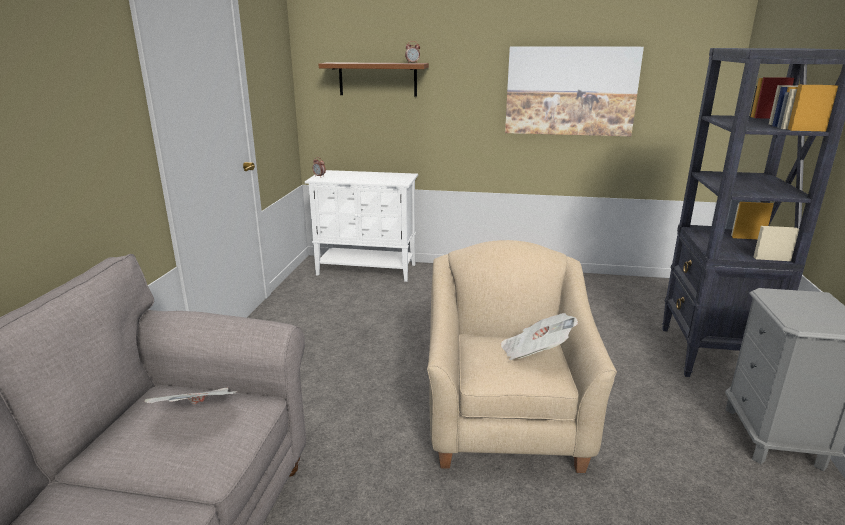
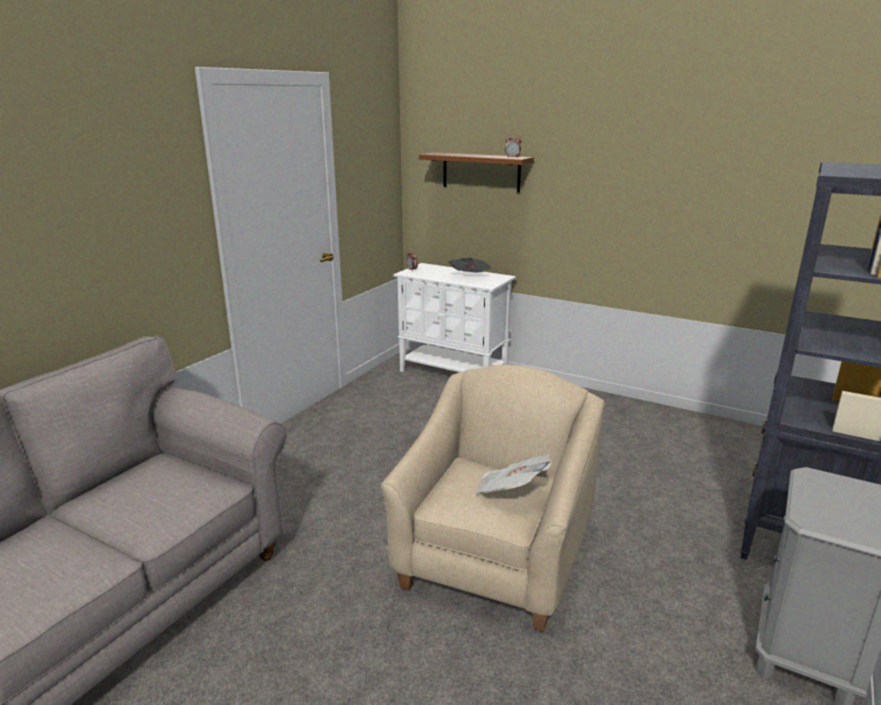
camera: 20 degrees right, 0 degrees up
(200, 414) = (173, 485): newspaper -> newspaper (470, 277)
(570, 91) = (692, 196): picture -> none

